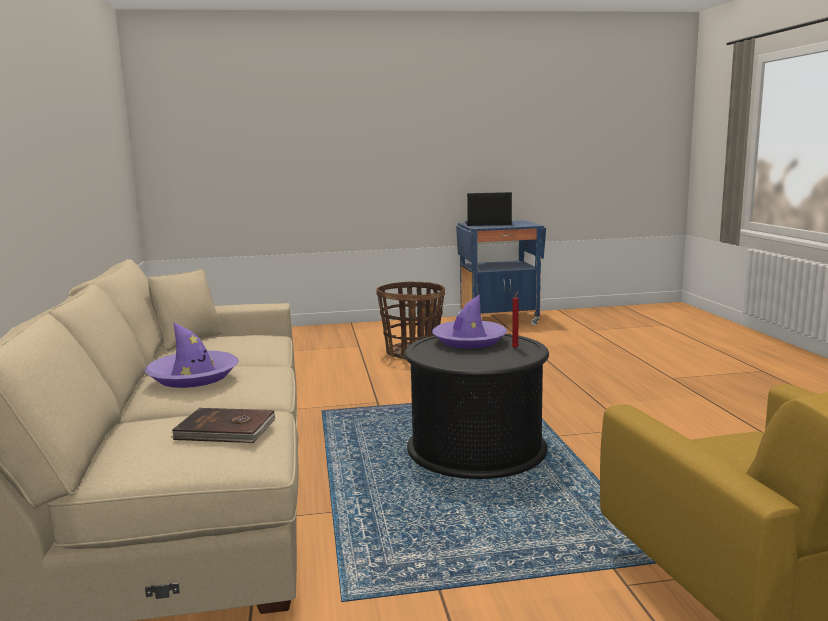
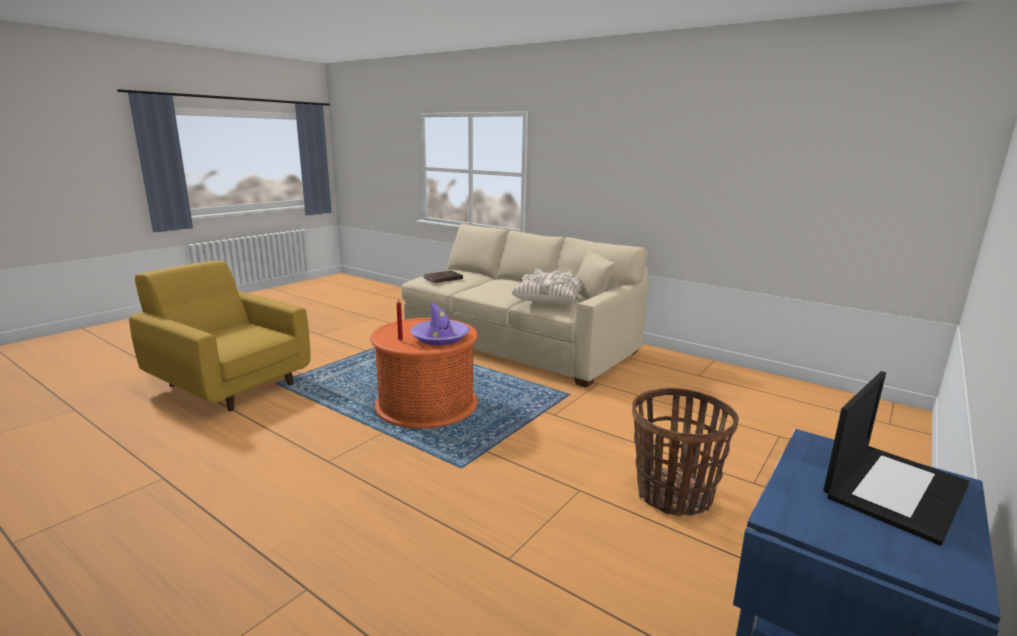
camera: 135 degrees right, 5 degrees up
(193, 377) = (508, 283): purple hat -> none
(242, 346) = (549, 300): none -> beige pillow
(476, 448) = (426, 404): black coffee table -> orange coffee table

